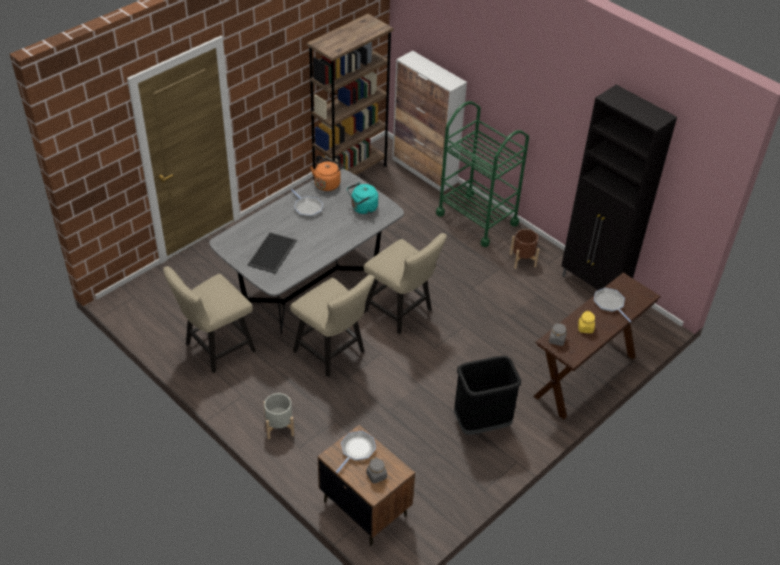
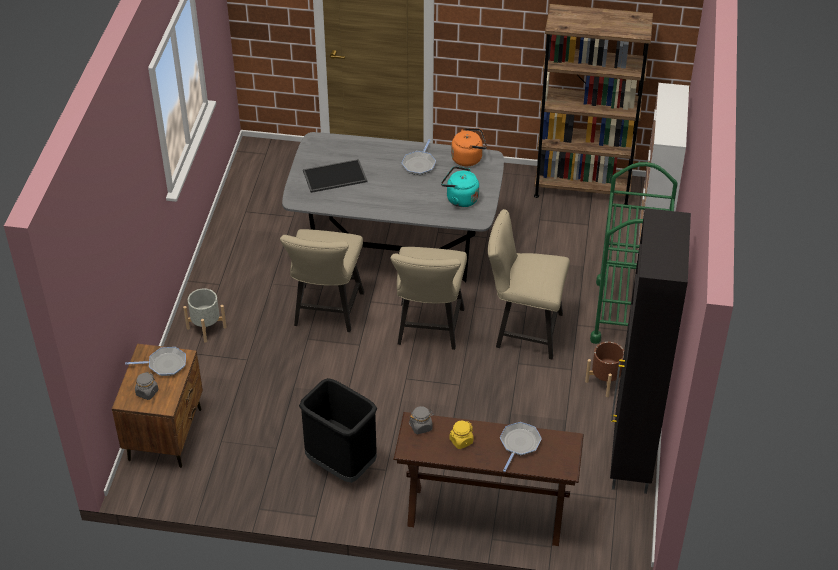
camera: 55 degrees right, 0 degrees up
(215, 349) = (256, 237): beige chair -> beige chair (523, 330)

